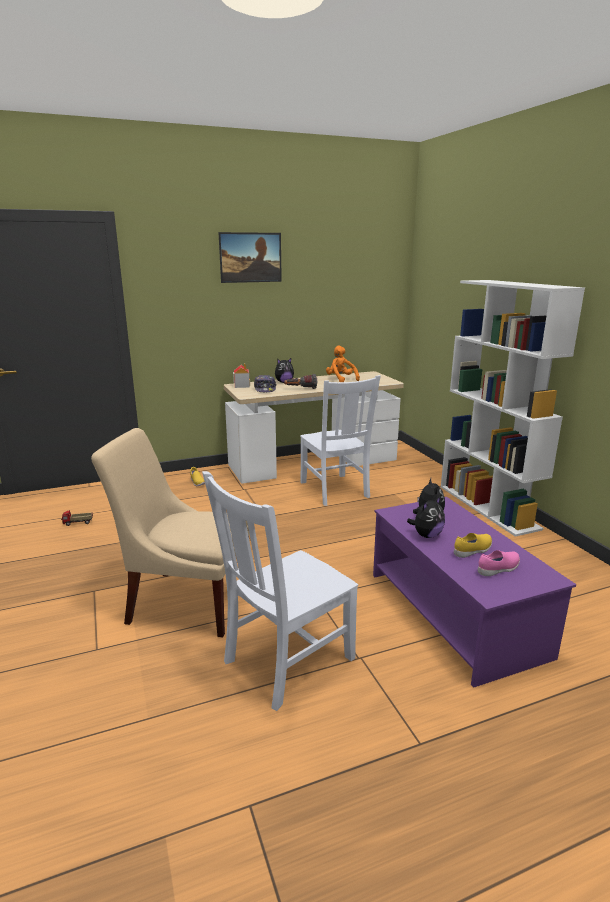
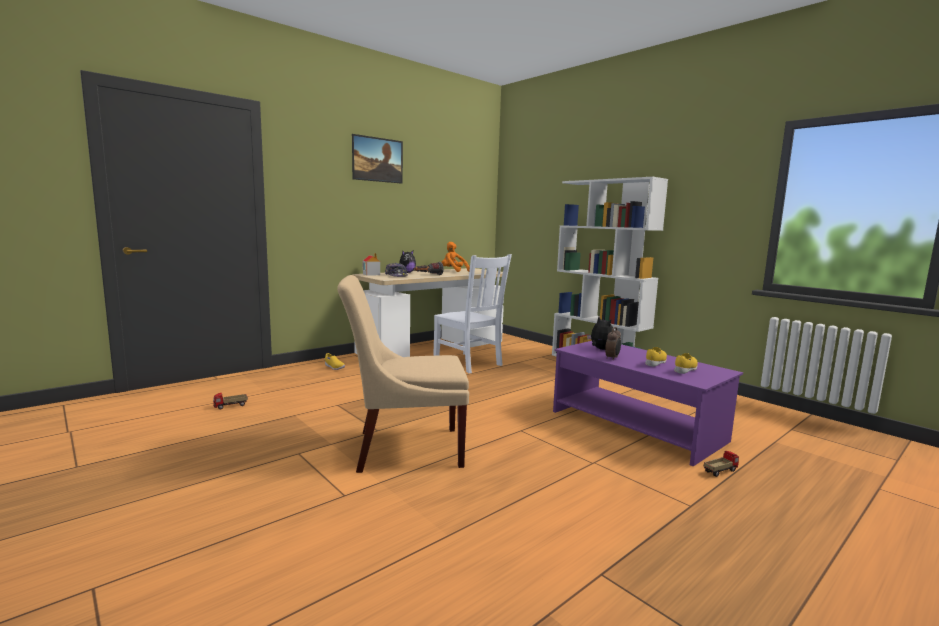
camera: 20 degrees left, 10 degrees down
(285, 661) = (535, 474): white chair -> none
(426, 535) = (612, 358): plush toy -> alarm clock
(498, 569) = (685, 370): pink shoe -> yellow shoe
(501, 702) = (720, 471): none -> toy truck

